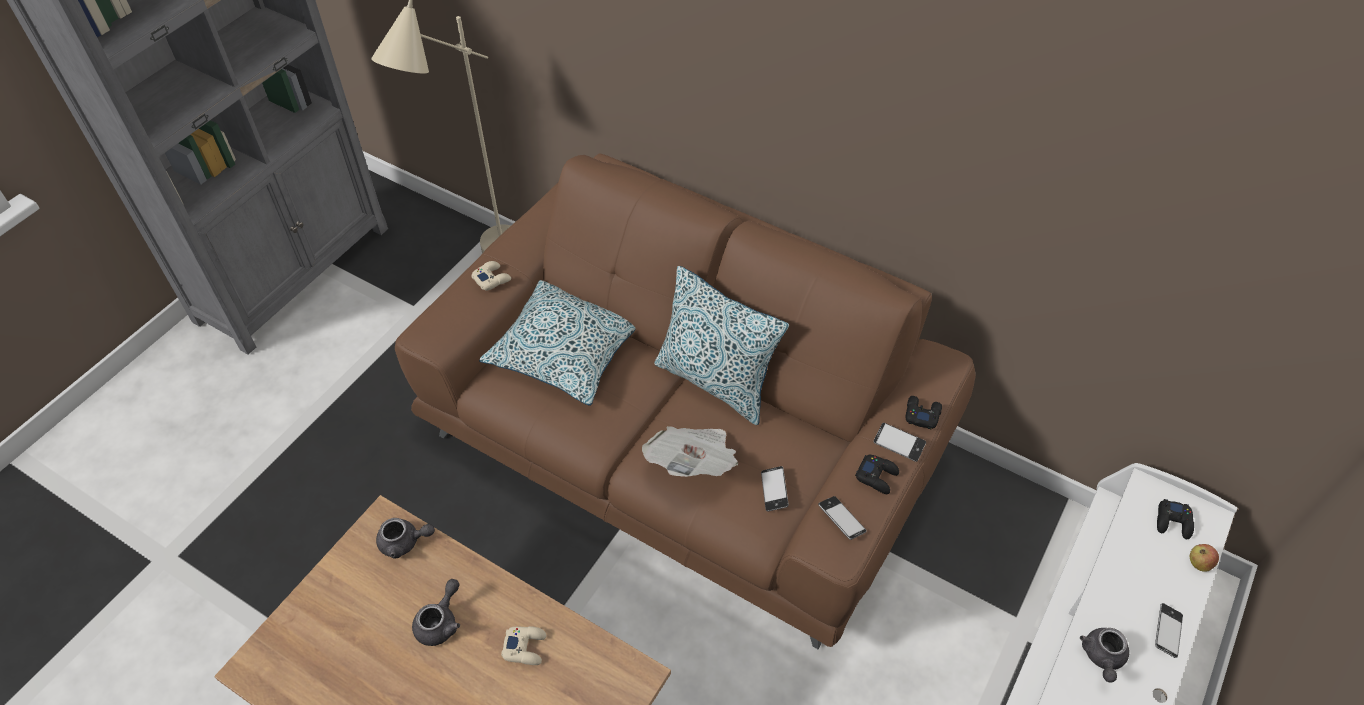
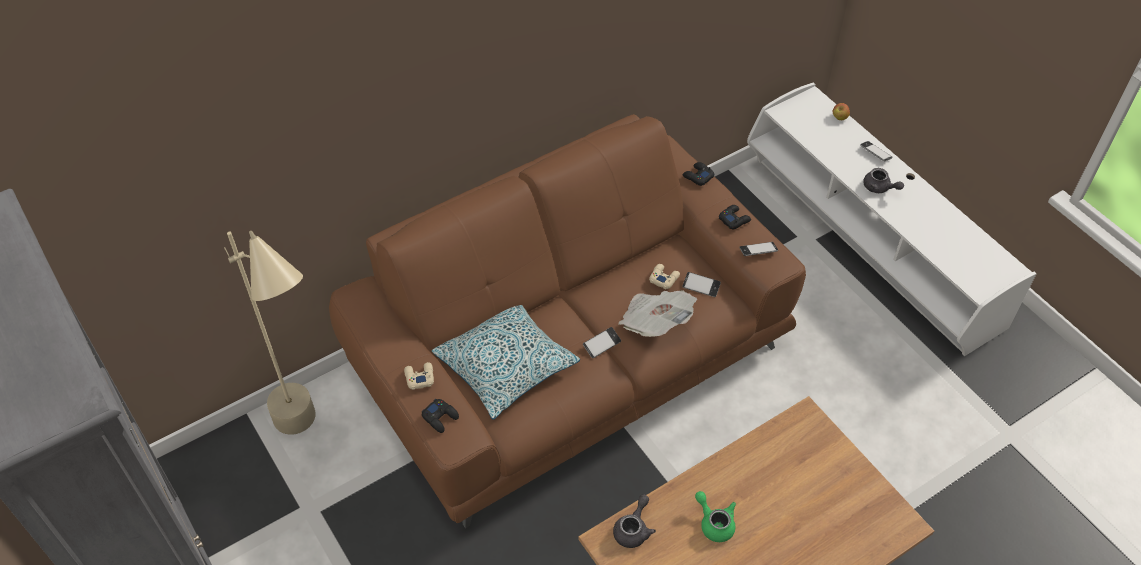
camera: 65 degrees left, 0 degrees up
(440, 622) = (714, 523): grey teapot -> green teapot
(525, 647) = (758, 475): beige game controller -> beige game controller (663, 278)
(715, 382) = (590, 283): pillow -> none
(898, 444) = (715, 198): phone -> phone (601, 344)
(1173, 522) = (809, 113): black game controller -> black game controller (440, 417)

